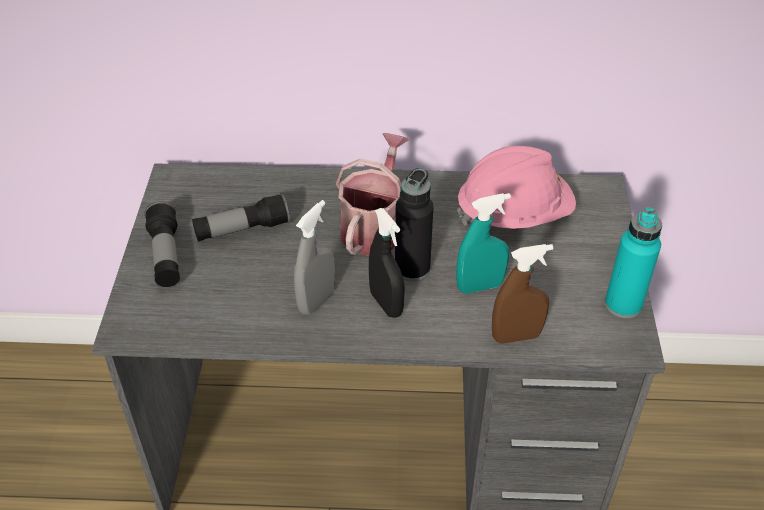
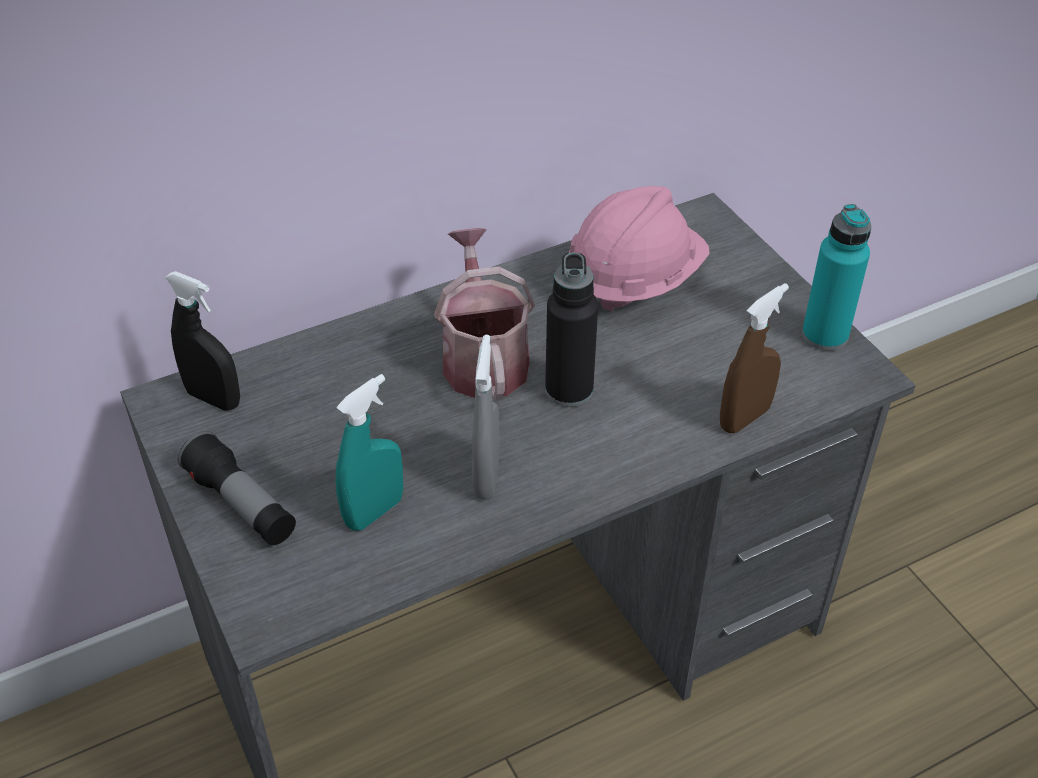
camera: 30 degrees left, 0 degrees up
(242, 230) = (319, 429): flashlight -> none
(386, 304) = (572, 444): black spray bottle -> black spray bottle (214, 398)
(479, 286) = (661, 378): turquoise spray bottle -> turquoise spray bottle (374, 512)

